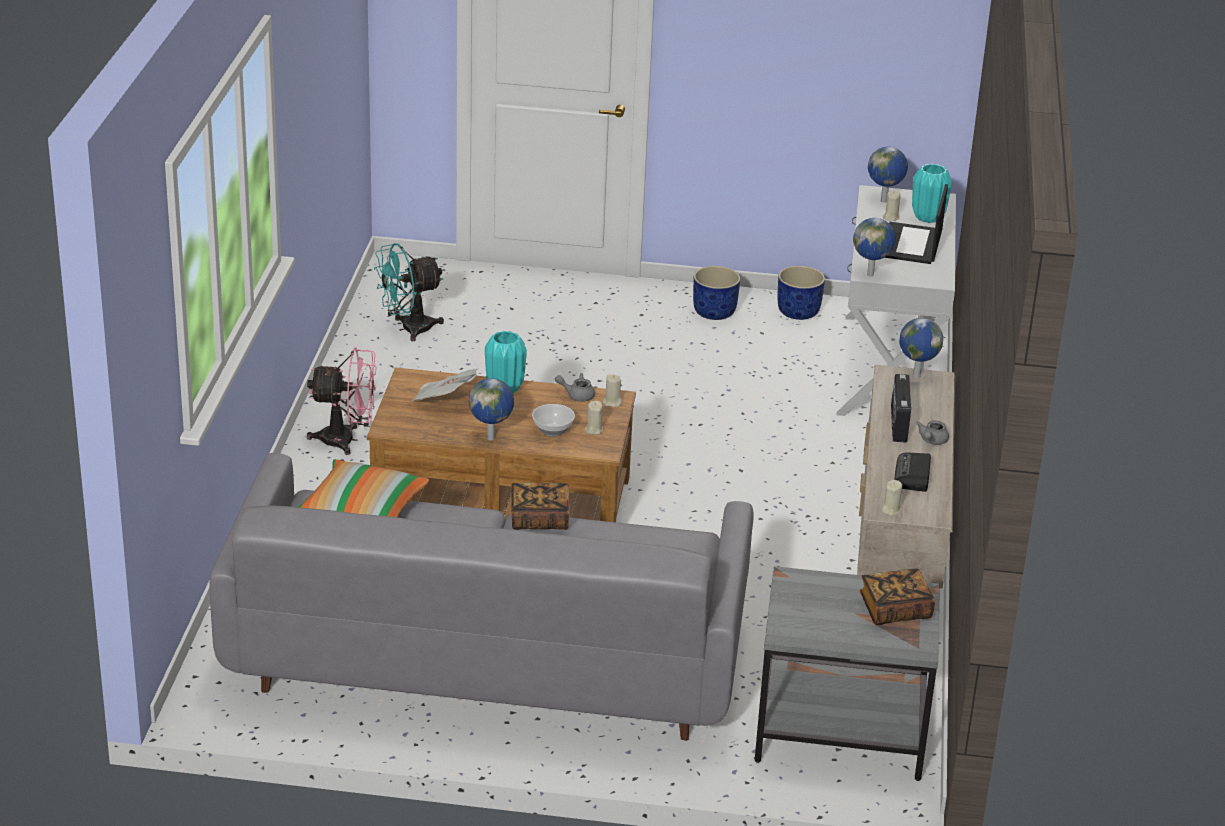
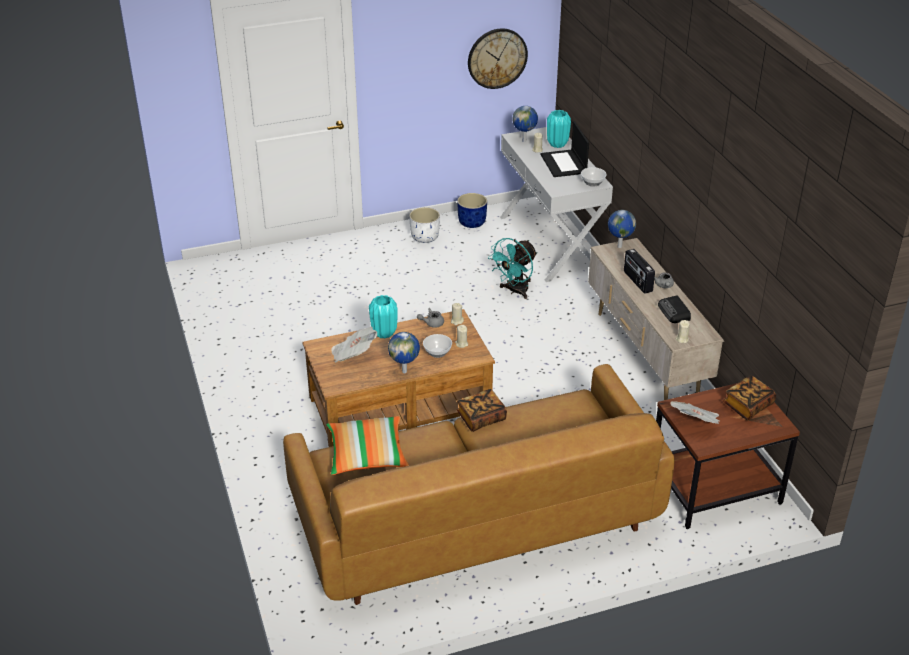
camera: 25 degrees left, 5 degrees up
(347, 440) = (269, 398): pink fan -> none
(408, 329) = (248, 307): turquoise fan -> turquoise fan (514, 291)
(486, 657) = (476, 521): grey sofa -> brown sofa
(715, 312) = (425, 237): blue planter -> white planter
(801, 605) = (696, 423): none -> newspaper
(839, 733) = (715, 490): grey side table -> brown side table
(871, 274) = (559, 190): globe -> none
(876, 68) = (497, 58): none -> wall clock
(929, 278) = (592, 182): none -> bowl

